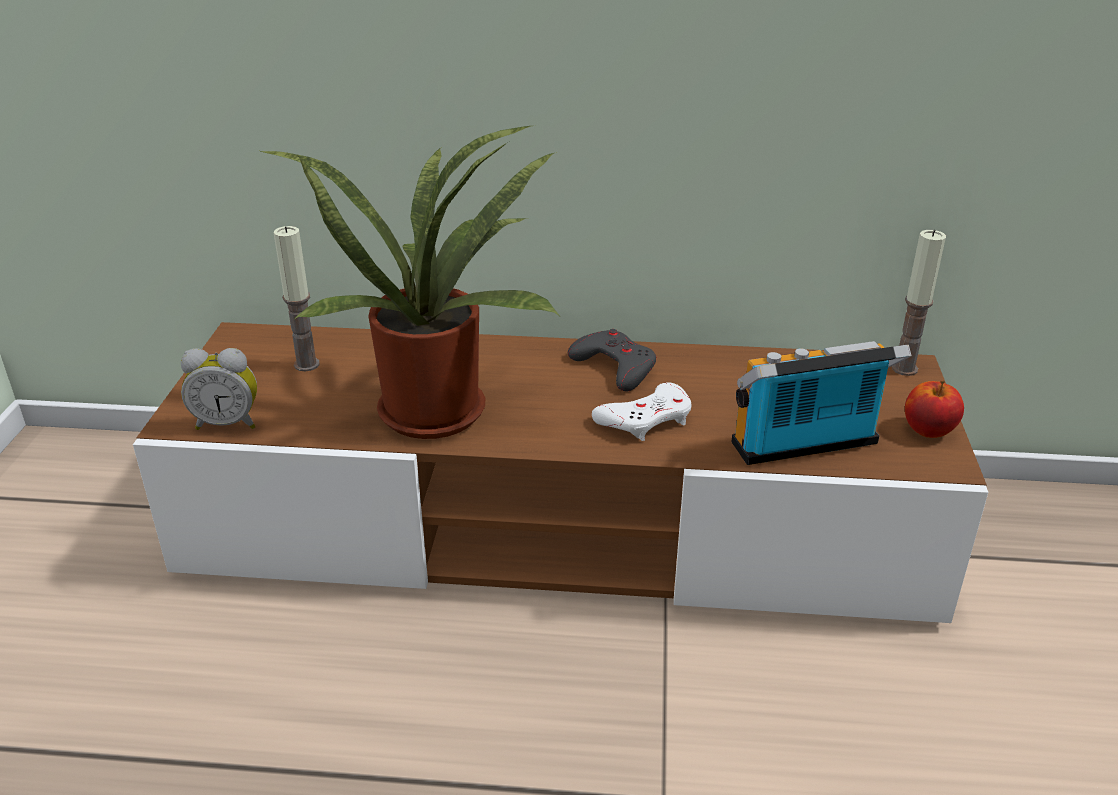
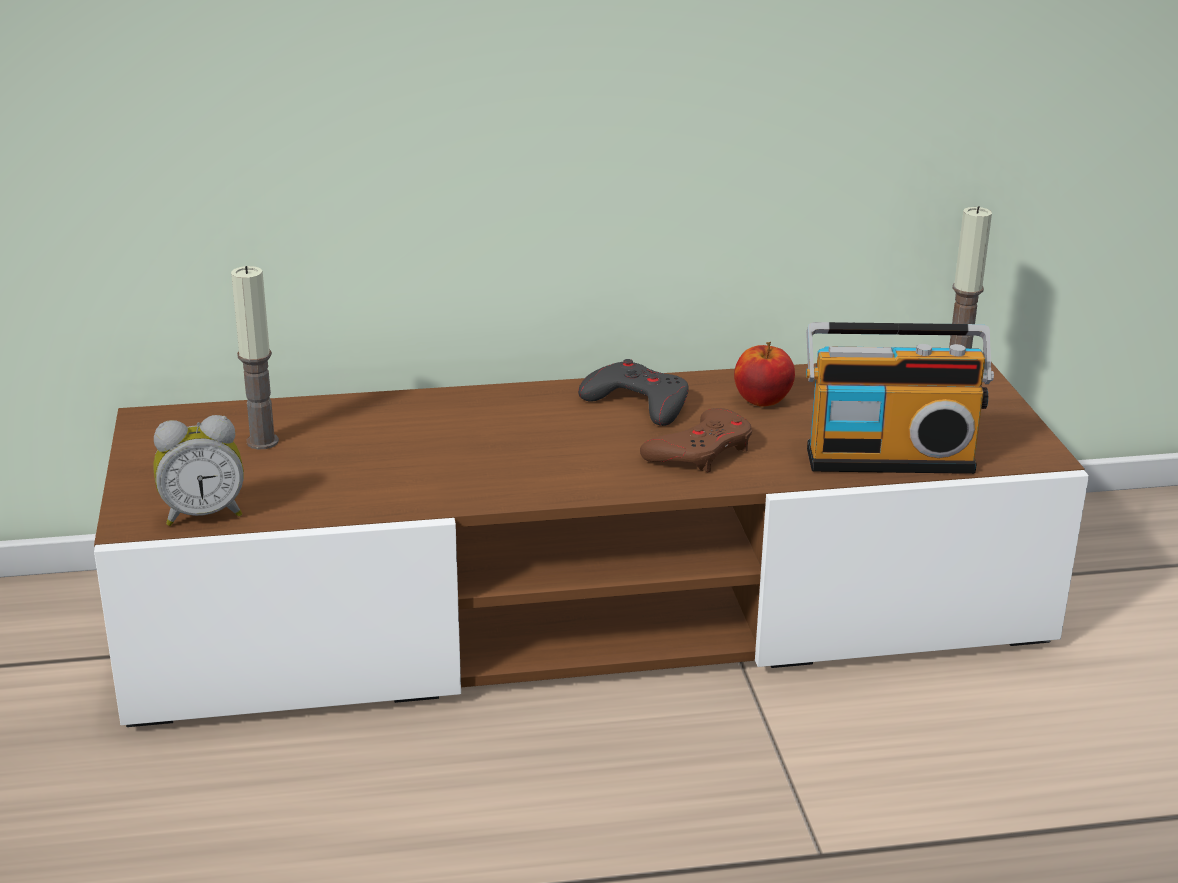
camera: 15 degrees left, 5 degrees down
(437, 406) = (451, 466): potted plant -> none
(646, 419) = (701, 451): white game controller -> brown game controller
(807, 447) = (889, 457): radio -> radio turned 150 degrees counterclockwise
(928, 430) = (1006, 426): apple -> apple (762, 400)

